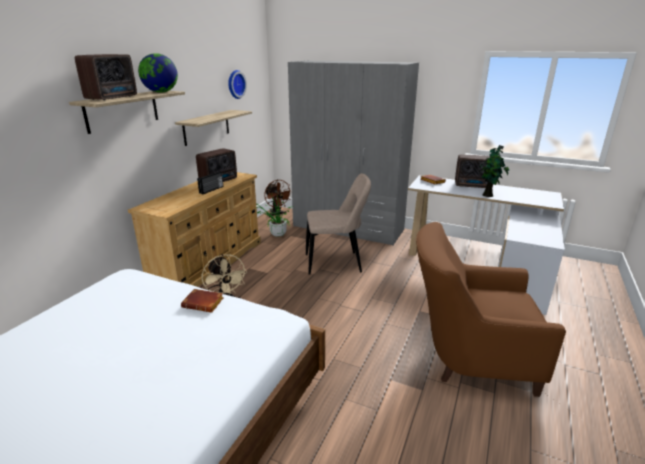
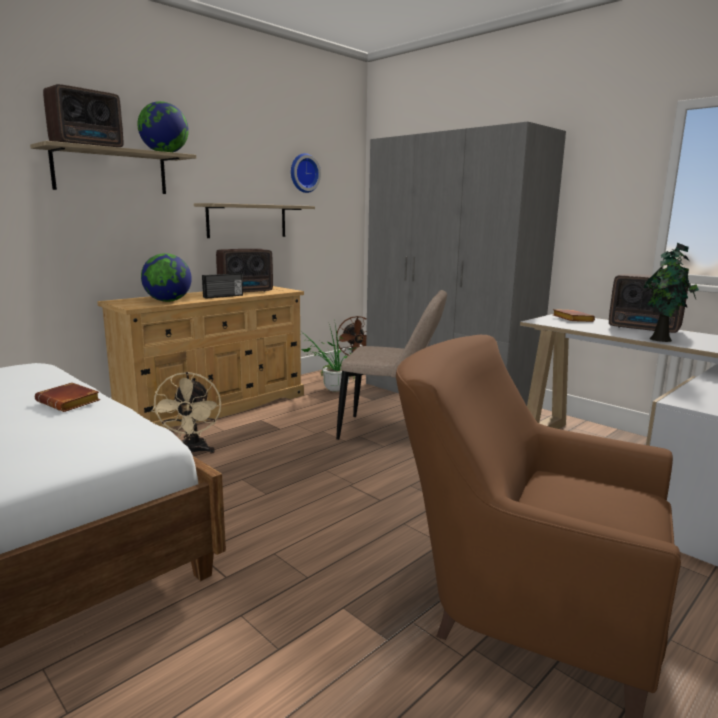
camera: 20 degrees right, 10 degrees down
(181, 202) = (168, 301): none -> globe

